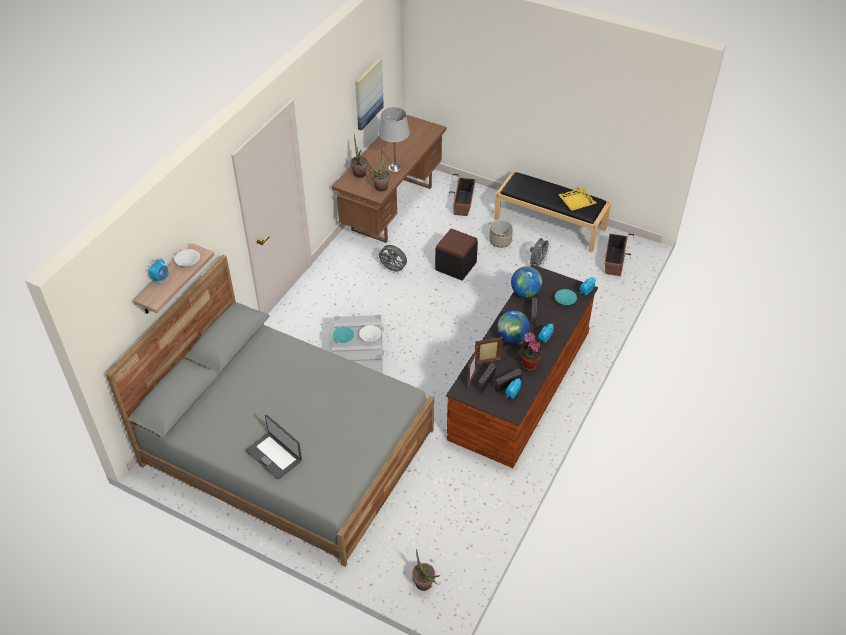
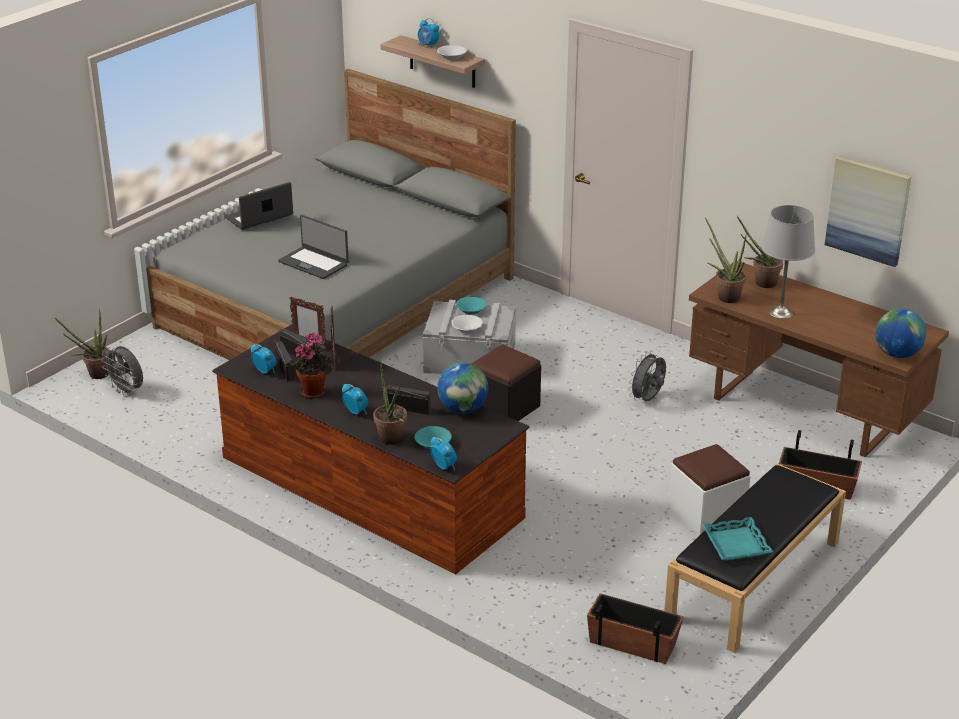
camera: 100 degrees right, 15 degrees down
(345, 405) = (314, 263): none -> laptop
(456, 266) = (647, 458): black ottoman -> black ottoman (505, 408)
(500, 241) = (706, 513): planter -> white ottoman
(512, 337) = (372, 385): globe -> globe (897, 354)
(537, 264) = (640, 546): grey fan -> grey fan (127, 391)
(569, 318) = (392, 441): none -> potted plant
(576, 201) = (737, 544): yellow tray -> turquoise tray

